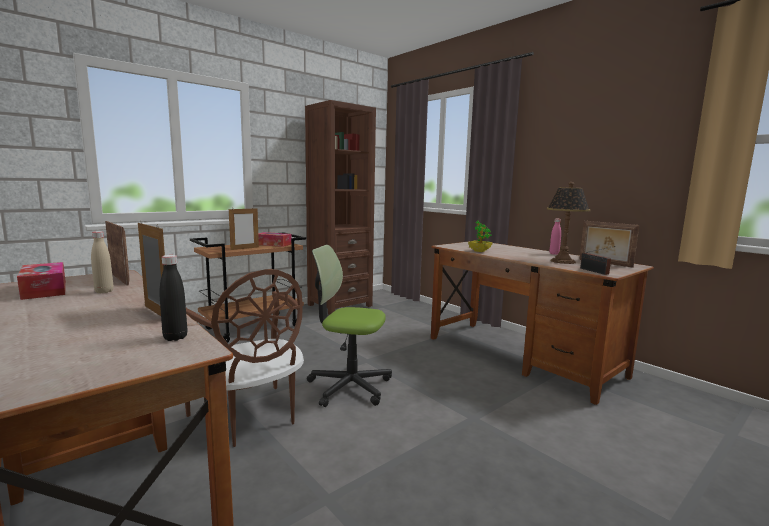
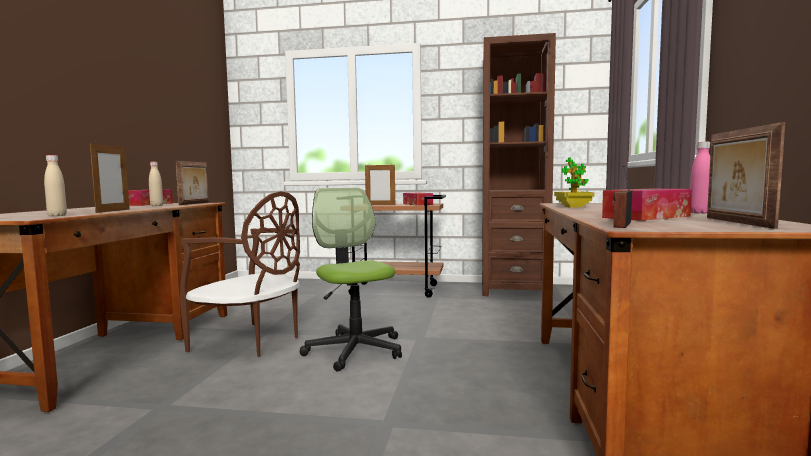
camera: 50 degrees right, 5 degrees down
(175, 337) = (57, 215): black bottle -> beige bottle
(249, 417) = (251, 342): brown chair -> brown chair turned 75 degrees counterclockwise
(562, 261) = (646, 217): table lamp -> tissue box

